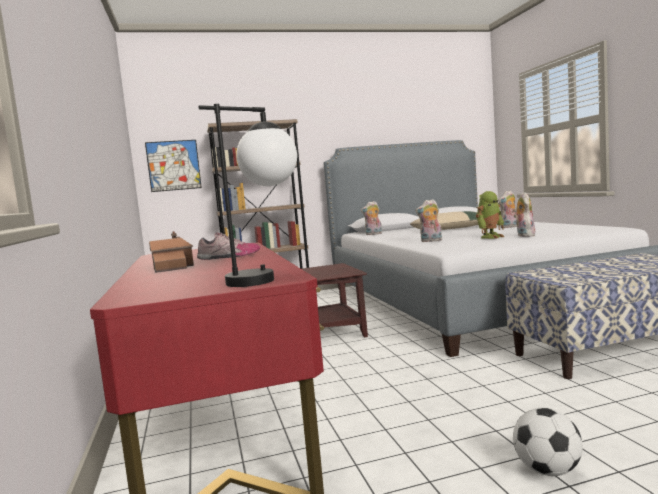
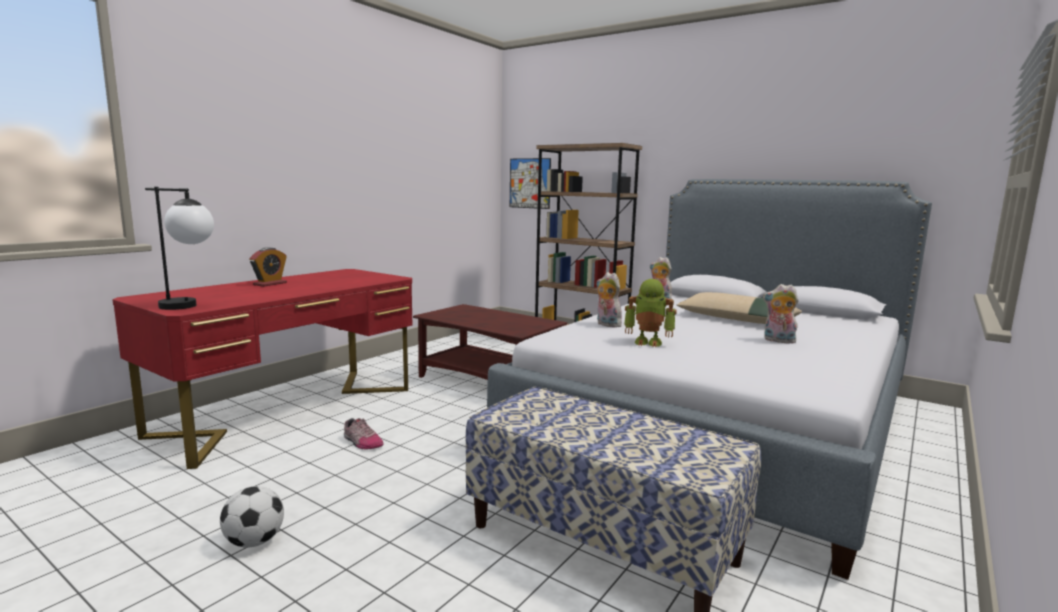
camera: 50 degrees right, 5 degrees up
(174, 266) = (270, 284): toy house -> alarm clock
(229, 256) = (314, 286): shoe -> shoe (362, 442)
(524, 235) = (685, 355): plush toy -> none

